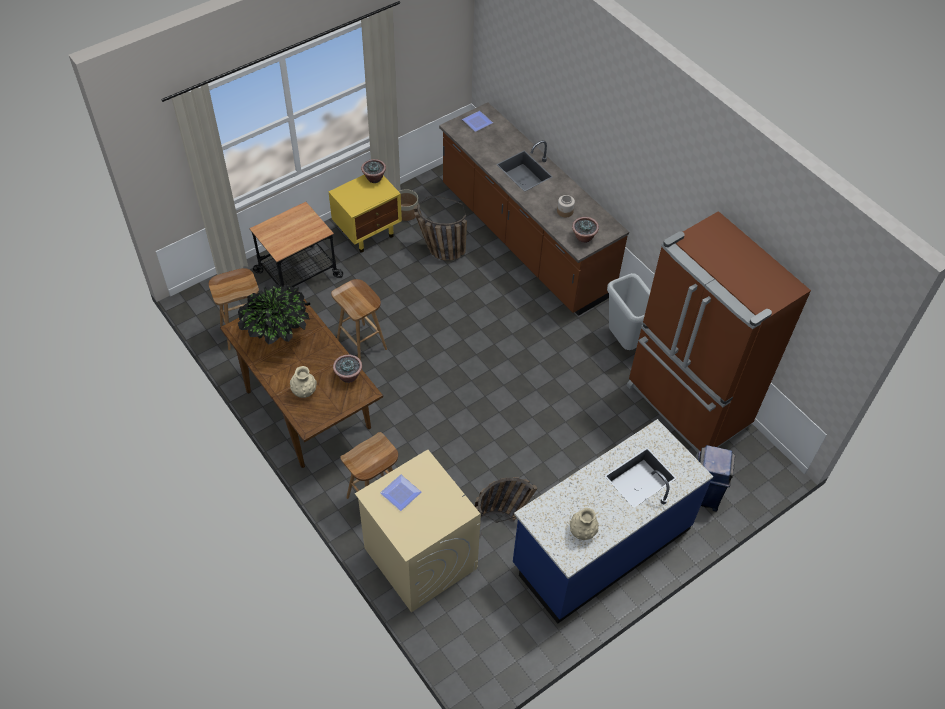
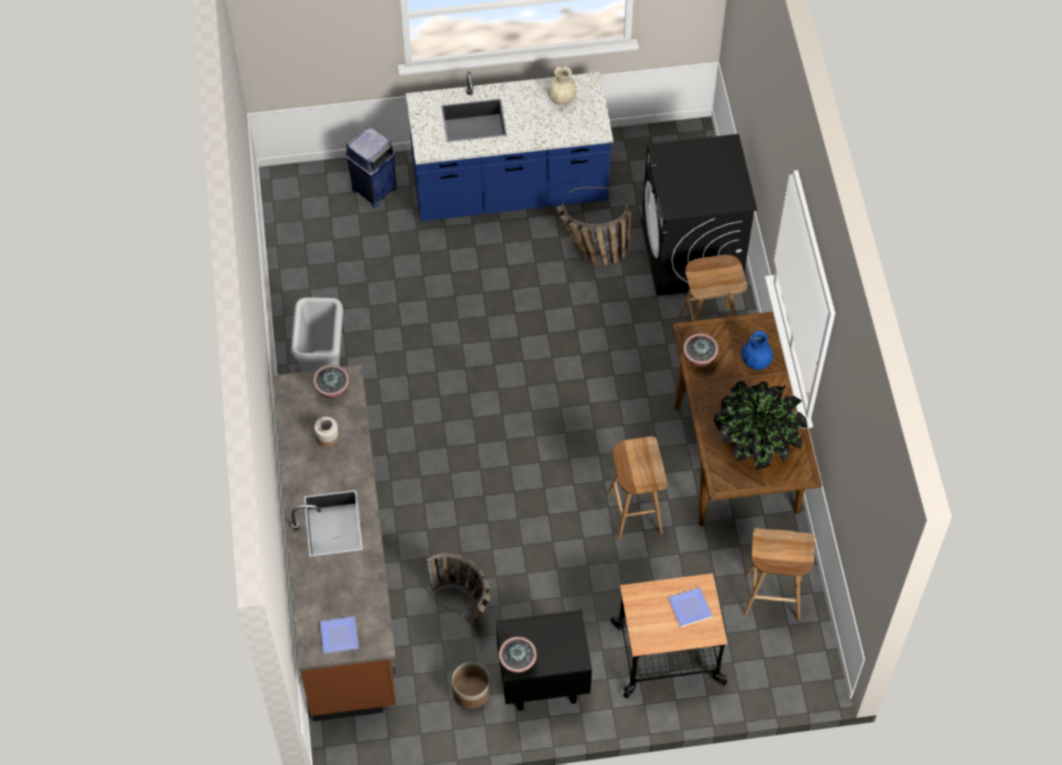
camera: 150 degrees left, 5 degrees up
(304, 392) = (756, 362): beige vase -> blue vase
(368, 232) = (542, 681): yellow nightstand -> black nightstand
(399, 493) = (714, 191): plate -> plate (691, 608)
(420, 558) = (691, 253): beige washing machine -> black washing machine
(686, 407) = (317, 277): brown fridge -> none

